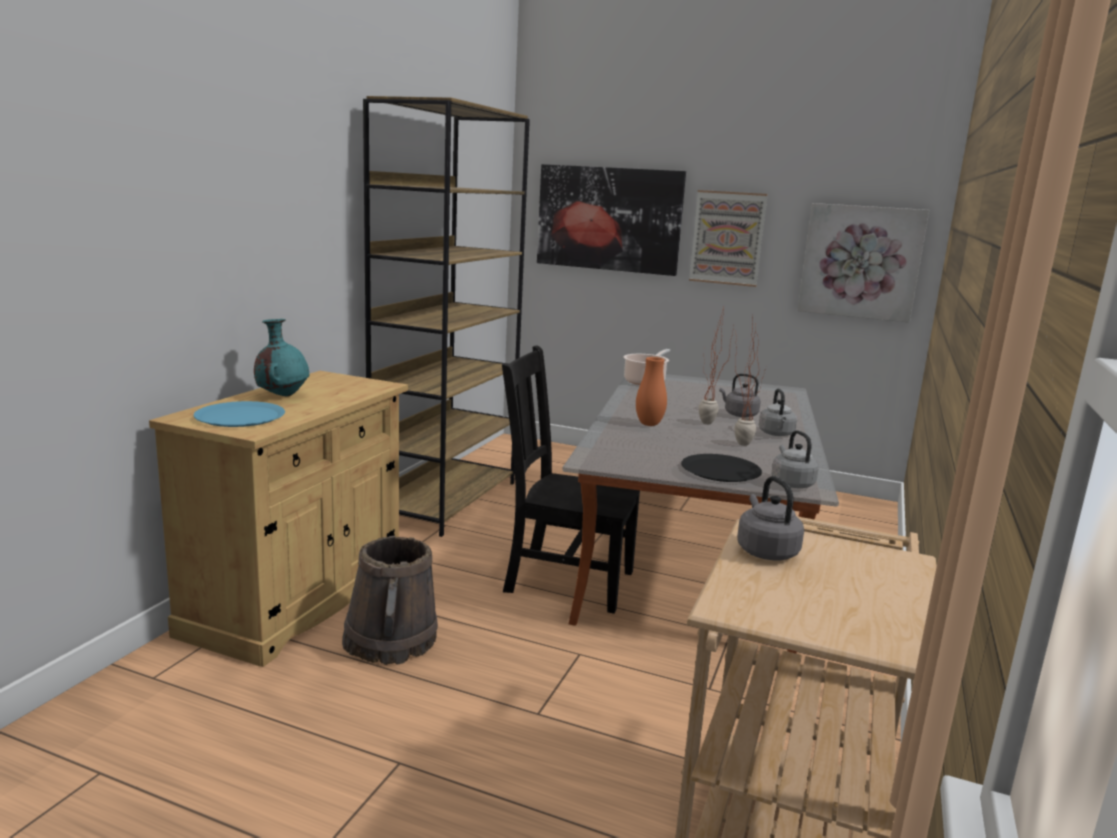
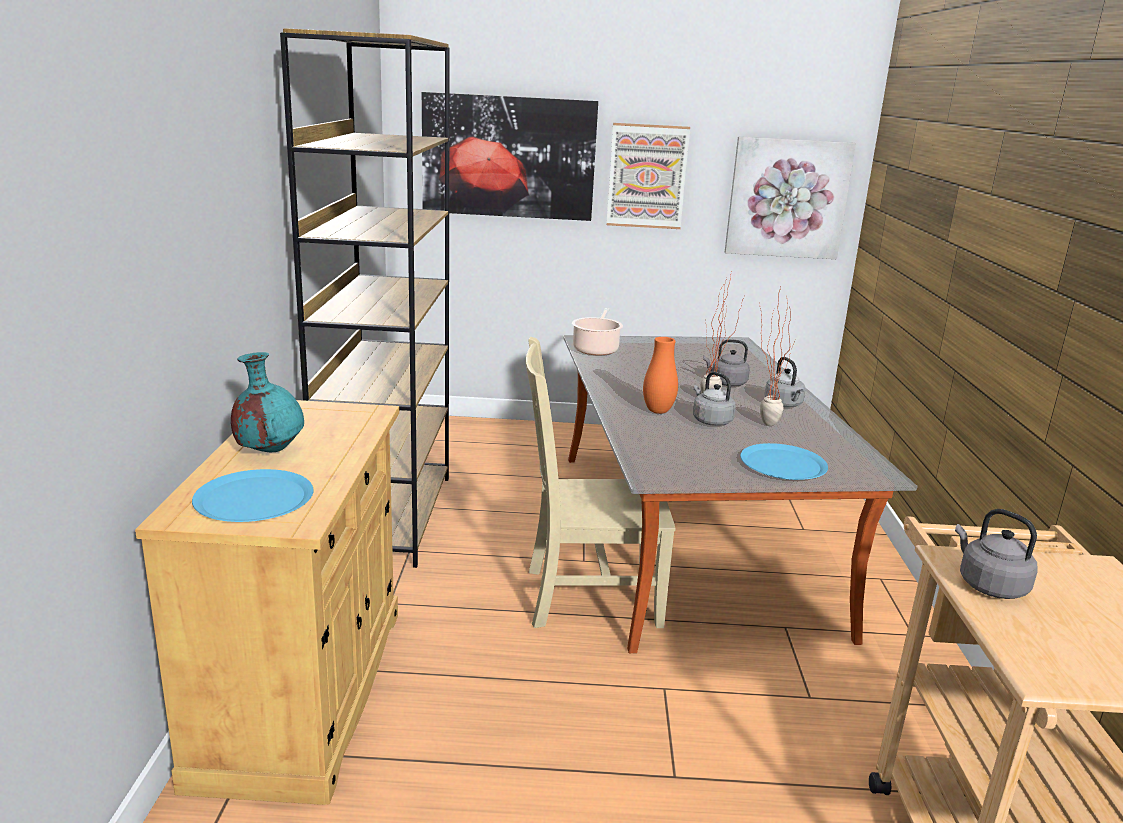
camera: 20 degrees left, 5 degrees up
(390, 640) = (455, 724): brown bucket -> none
(565, 580) = (587, 597): black chair -> beige chair
(720, 470) = (783, 464): black plate -> blue plate
(791, 483) = (858, 469): grey kettle -> grey kettle (710, 421)

